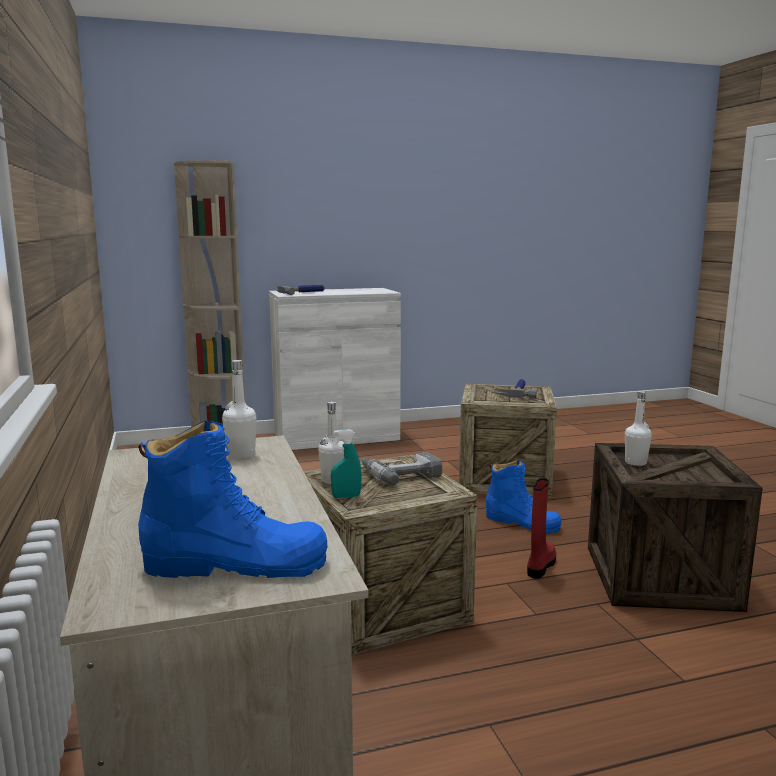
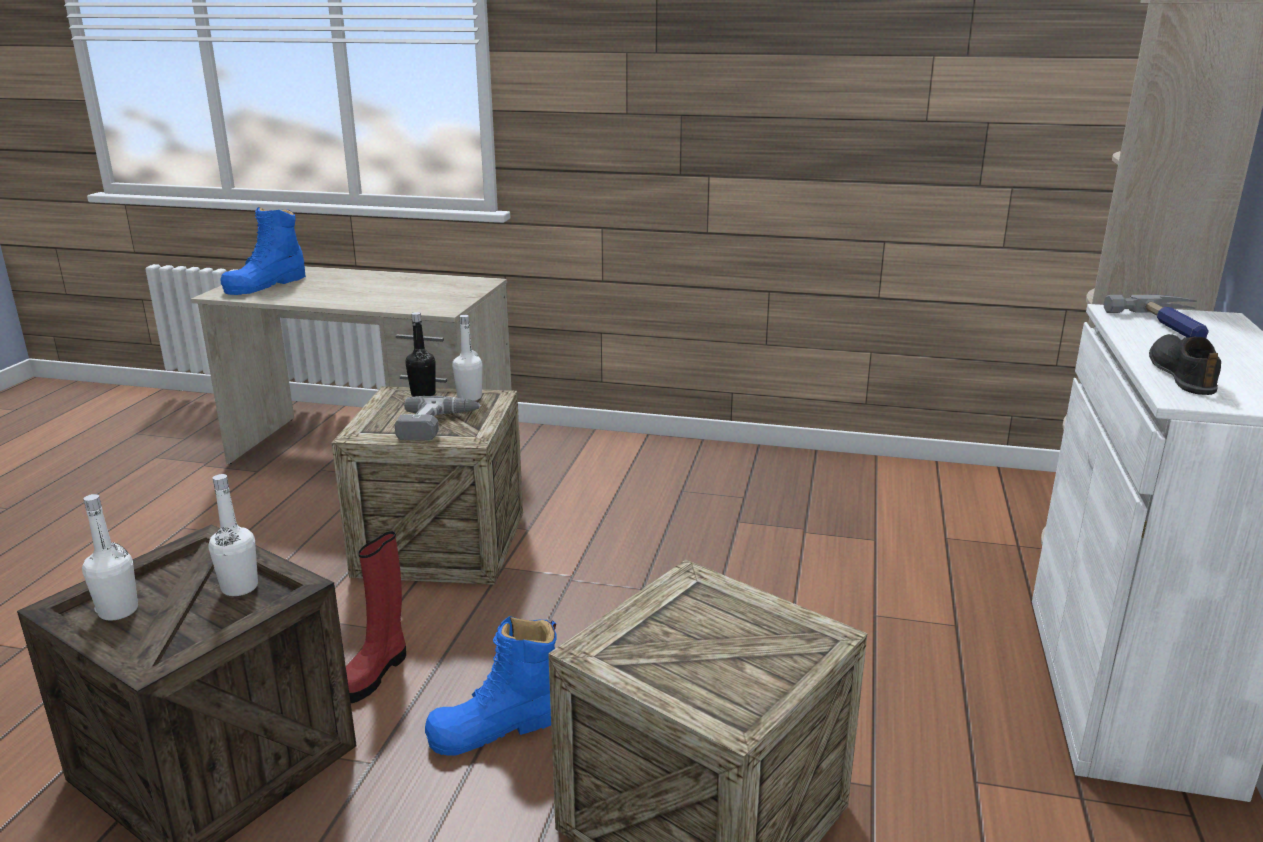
camera: 120 degrees right, 10 degrees up
(241, 455) = (426, 301): white bottle -> white bottle (118, 611)
(346, 496) = (423, 394): turquoise spray bottle -> black bottle
(362, 292) = (1182, 373): none -> black shoe
(516, 392) = (722, 664): hammer -> none
(540, 565) = (375, 673): red boot -> red boot turned 60 degrees clockwise

